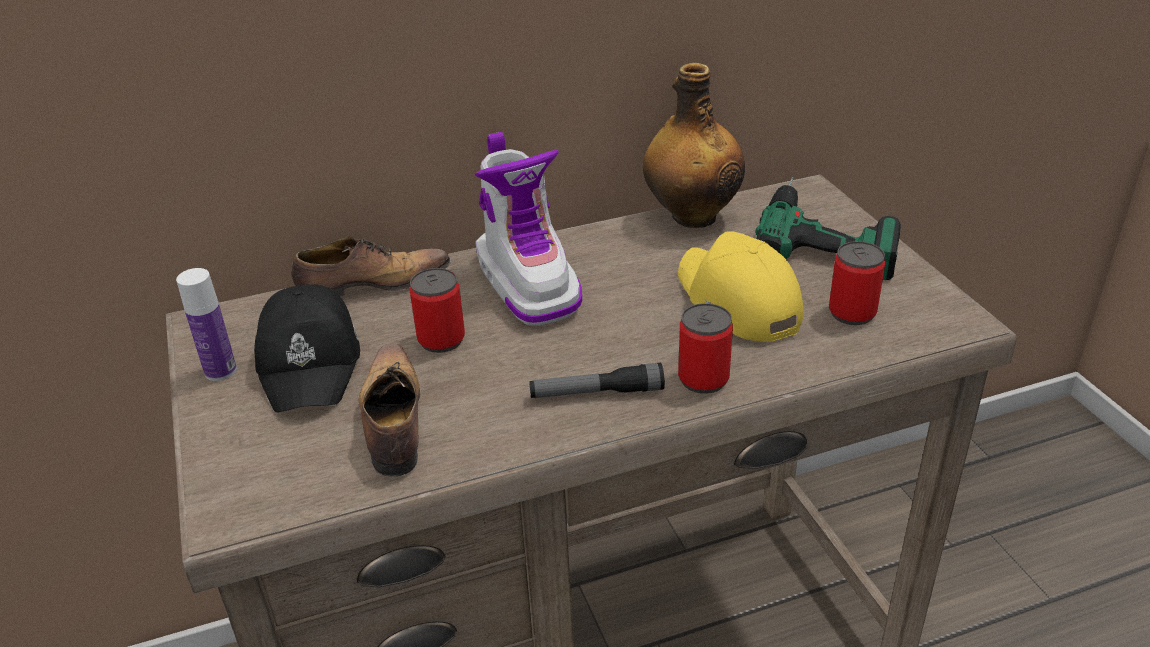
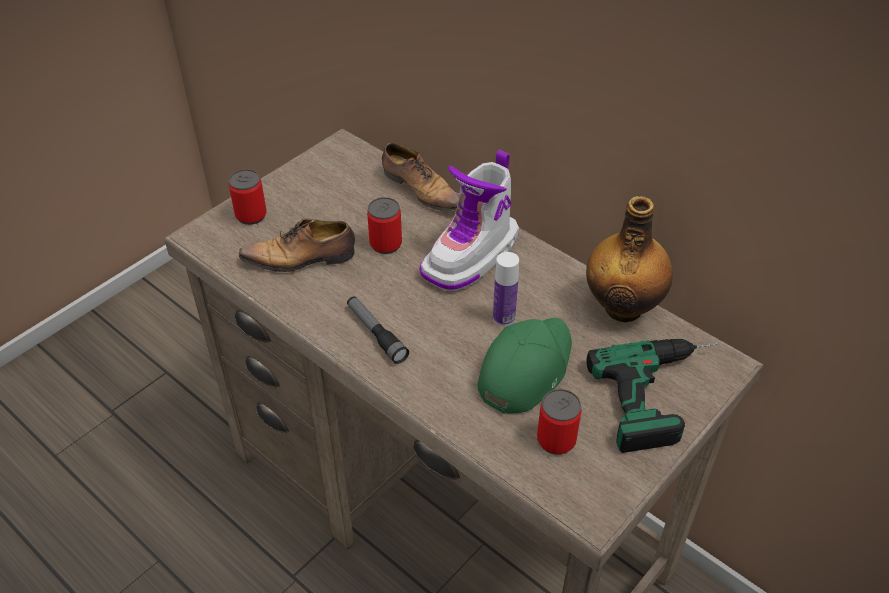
camera: 60 degrees right, 10 degrees up
(220, 371) = (304, 174): bottle -> bottle (504, 318)
(311, 362) = (332, 203): black cap -> none
(393, 420) = (301, 258): shoe -> shoe turned 150 degrees counterclockwise
(703, 379) = (421, 380): can -> can (251, 215)
(736, 301) = (524, 369): yellow cap -> green cap

